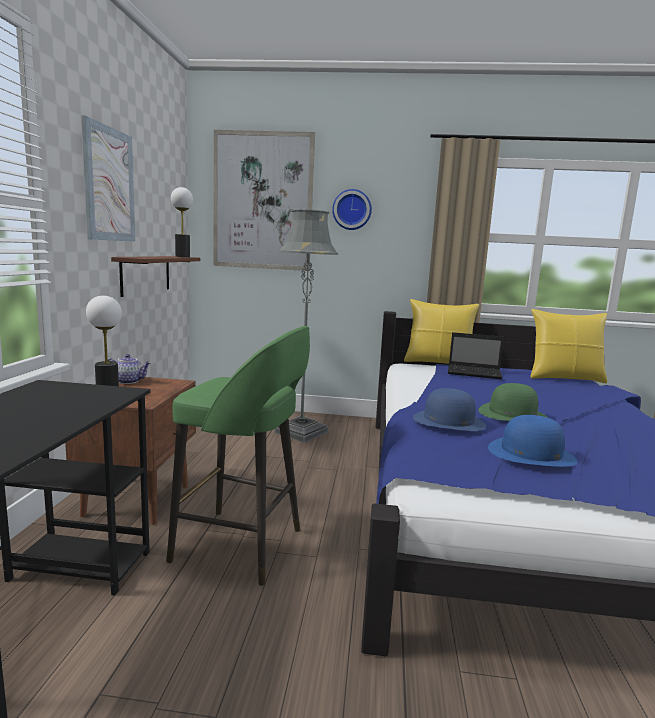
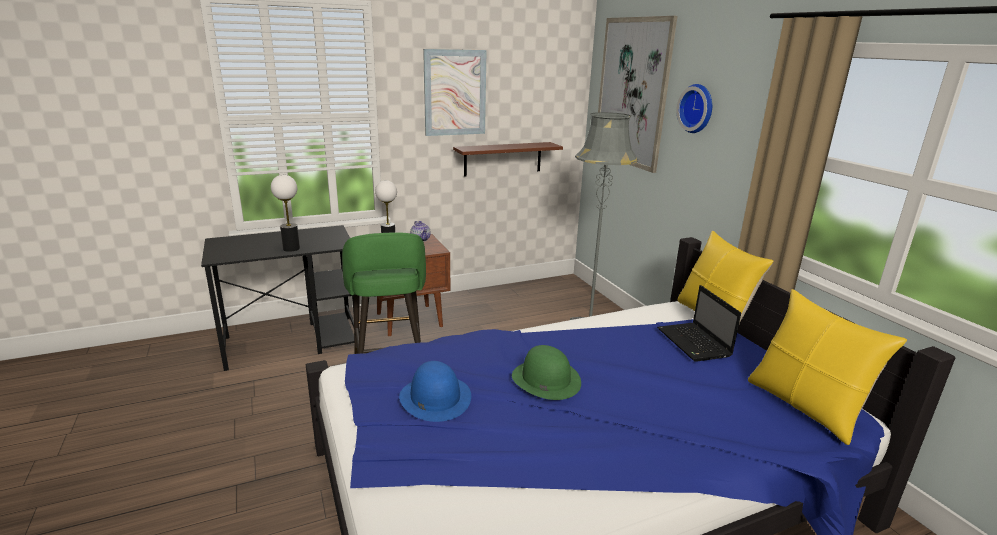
camera: 60 degrees right, 10 degrees up
(182, 256) = (545, 144): table lamp -> table lamp (291, 248)
(448, 421) = (480, 352): blue hat -> none

